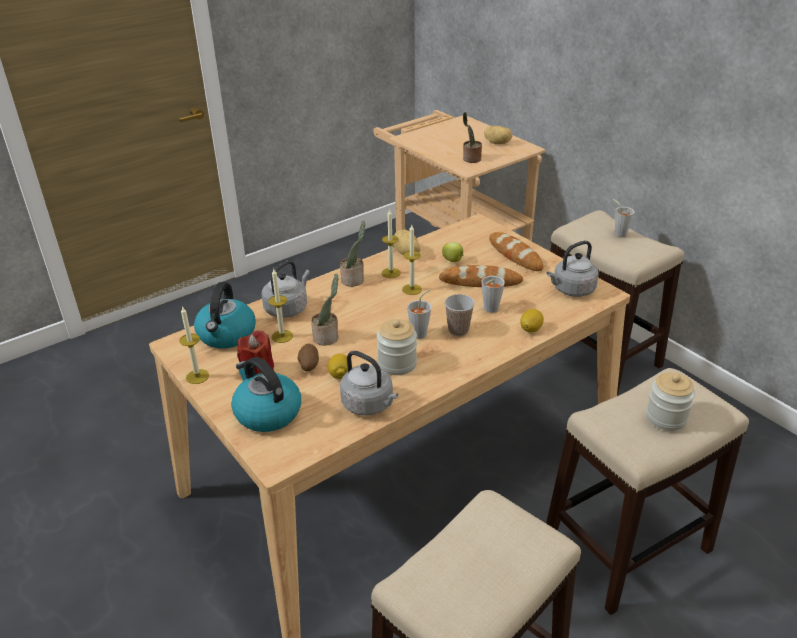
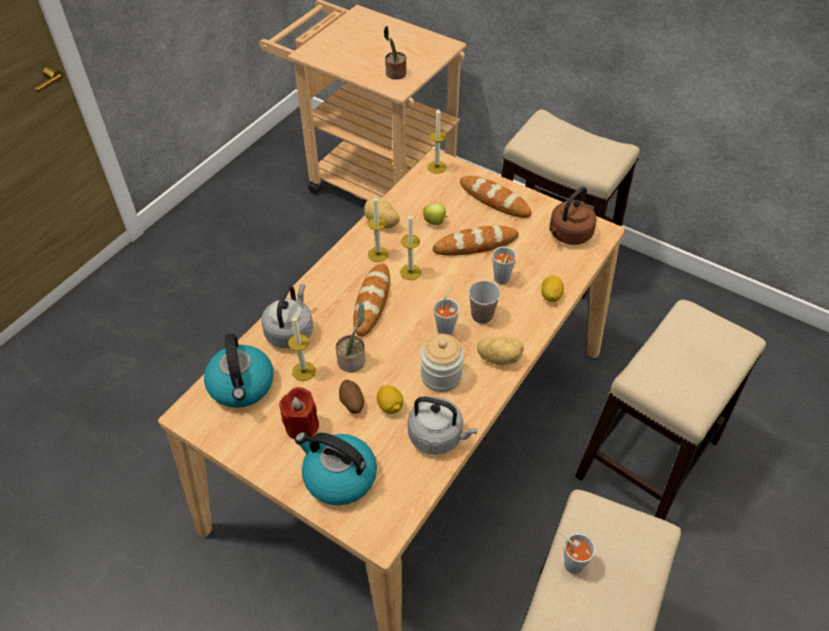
camera: 20 degrees left, 15 degrees up
(197, 376) = (238, 451): candle -> candle (437, 167)
(354, 280) = (343, 273): potted plant -> none
(367, 302) = (372, 302): none -> bread
(497, 143) = (413, 43): potato -> potato (499, 357)
(571, 290) = (568, 235): grey kettle -> brown kettle
(618, 232) = (570, 136): grey cup -> grey cup (569, 561)
(666, 417) = (699, 361): jar -> none

